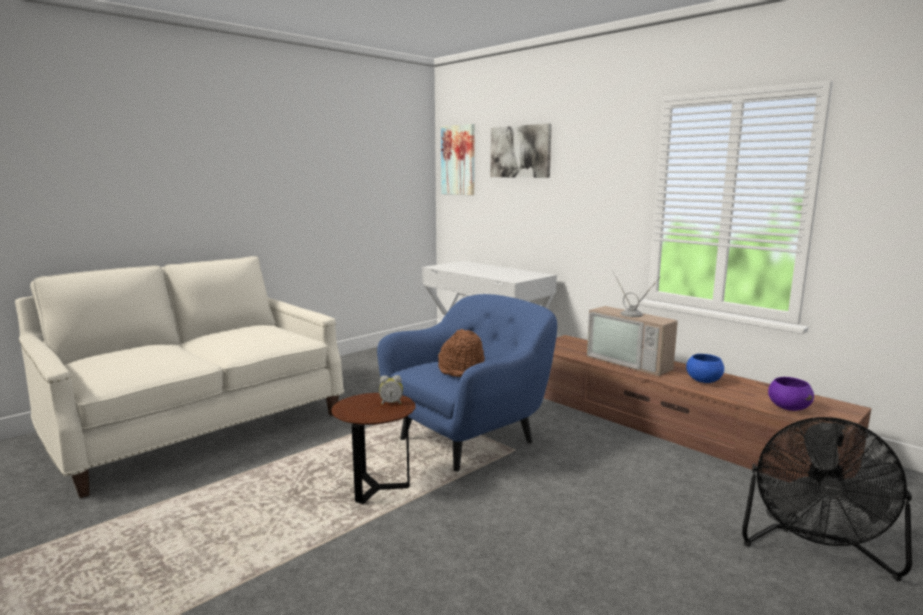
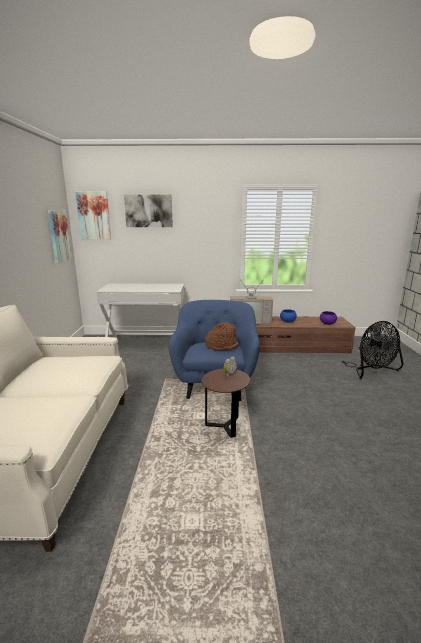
camera: 45 degrees left, 5 degrees up
(403, 187) = (59, 236): none -> picture

